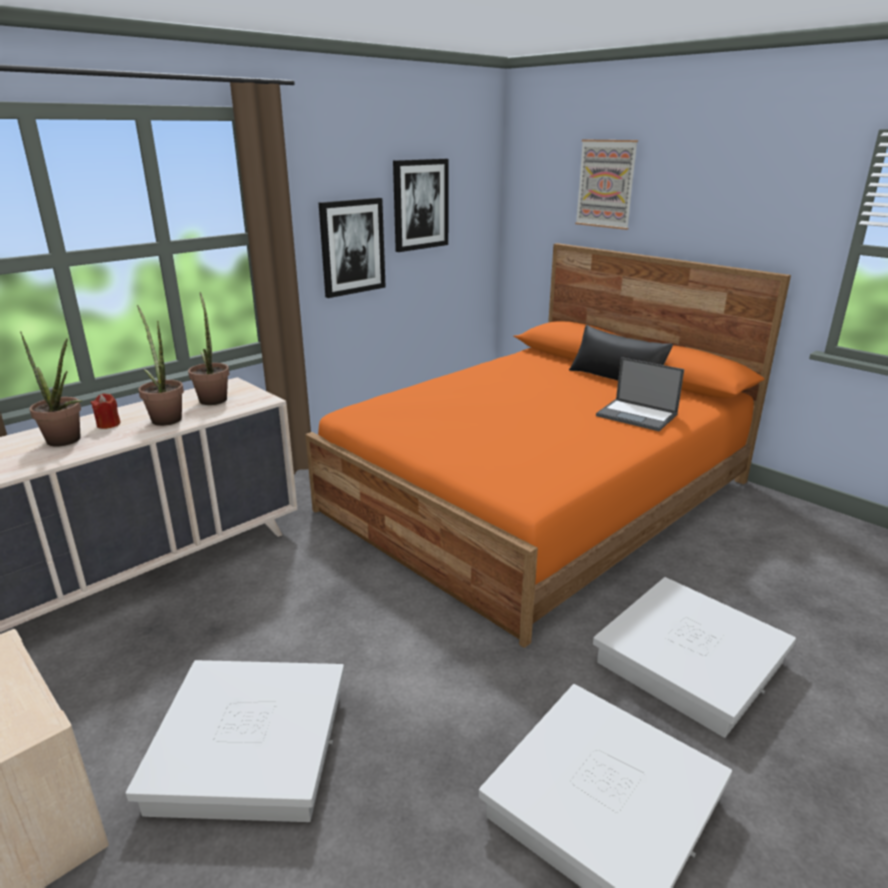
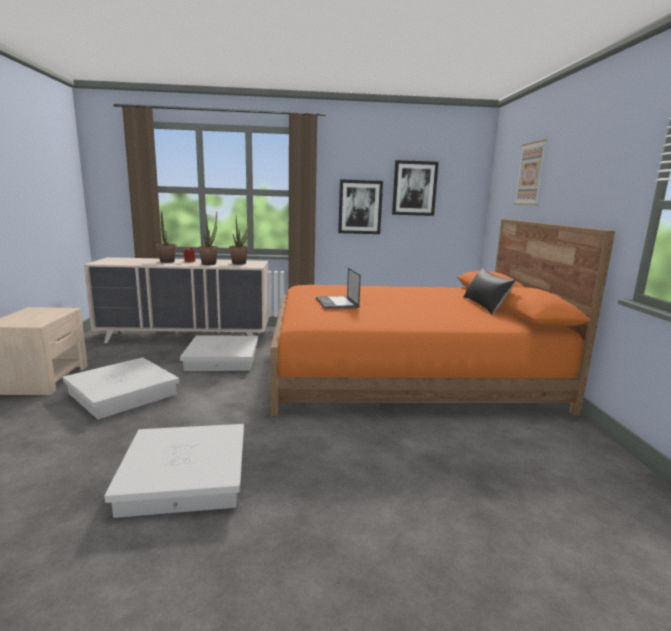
camera: 40 degrees right, 10 degrees down
(637, 415) = (448, 317): laptop -> laptop (337, 303)
(689, 662) = (339, 461): white storage box -> white storage box (222, 359)

